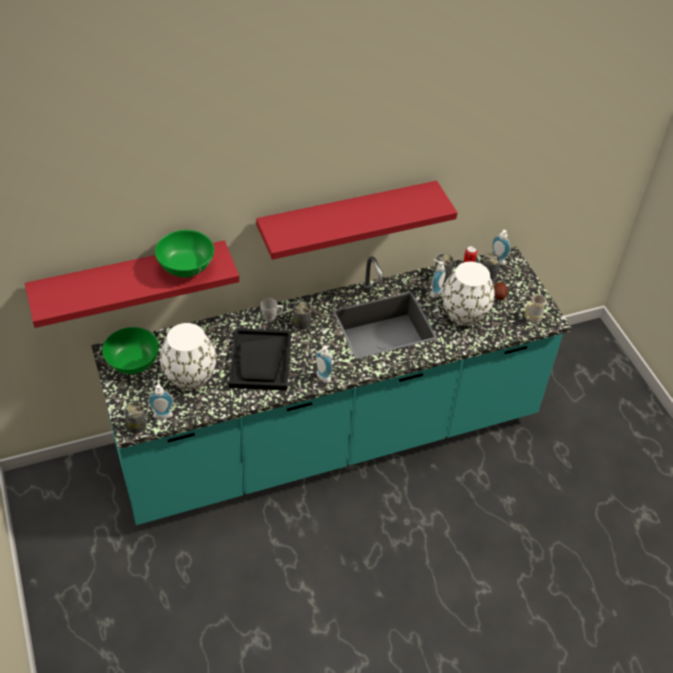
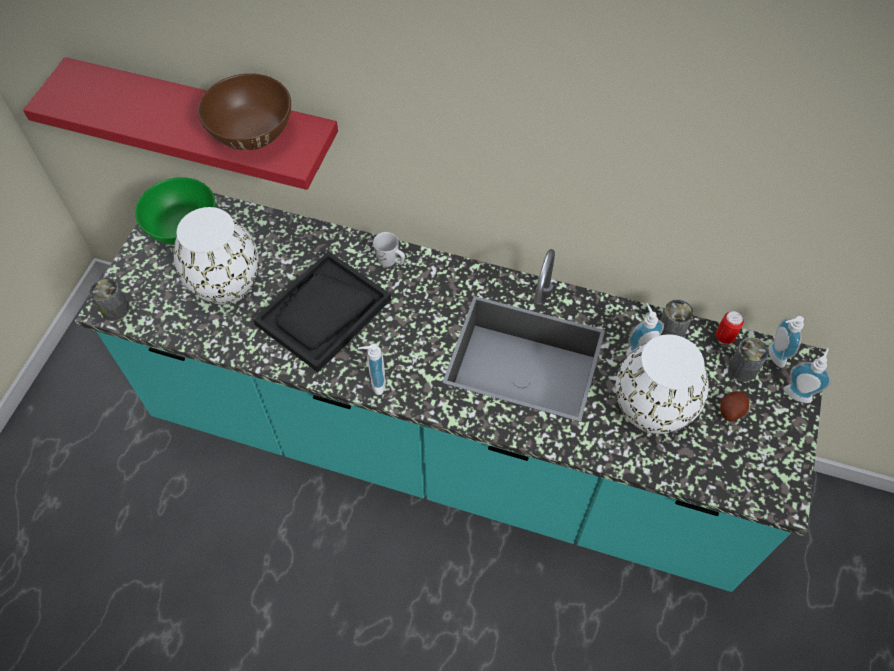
camera: 40 degrees right, 10 degrees up
(163, 413) = (155, 312): soap dispenser -> soap dispenser (798, 392)
(186, 268) = (252, 134): green bowl -> brown bowl
(301, 323) = (418, 291): can -> none
(347, 217) = (535, 172): red shelf -> none
(531, 318) = (751, 477): beige mug -> none

